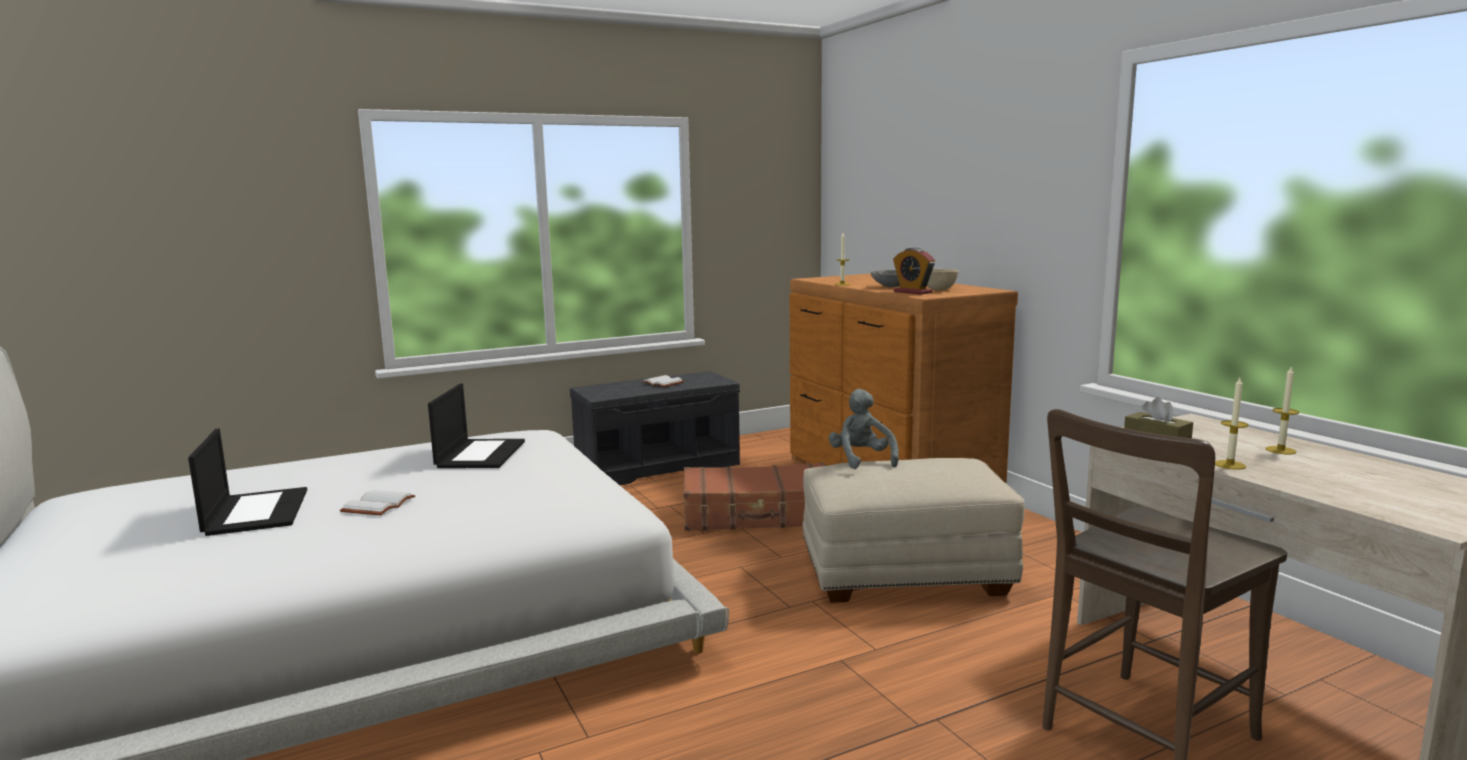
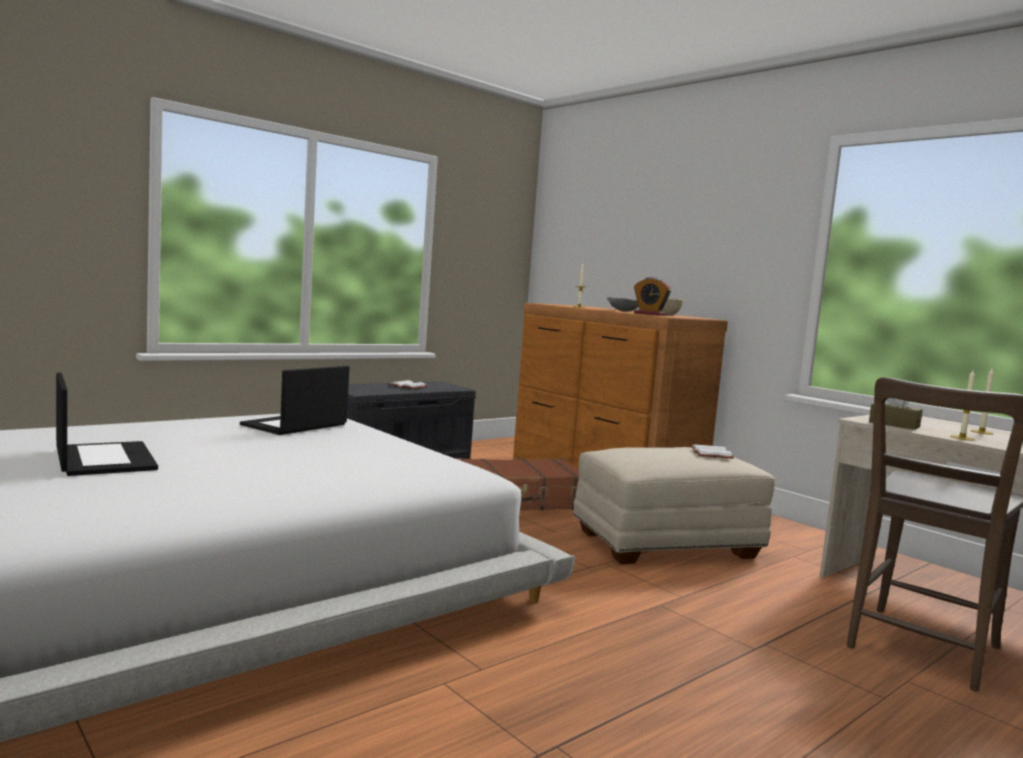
camera: 15 degrees left, 5 degrees down
(379, 506) = (236, 458): white book -> white book (712, 454)
(480, 454) = (294, 425): laptop -> laptop turned 135 degrees counterclockwise
(861, 460) = (631, 445): grey plush toy -> none

